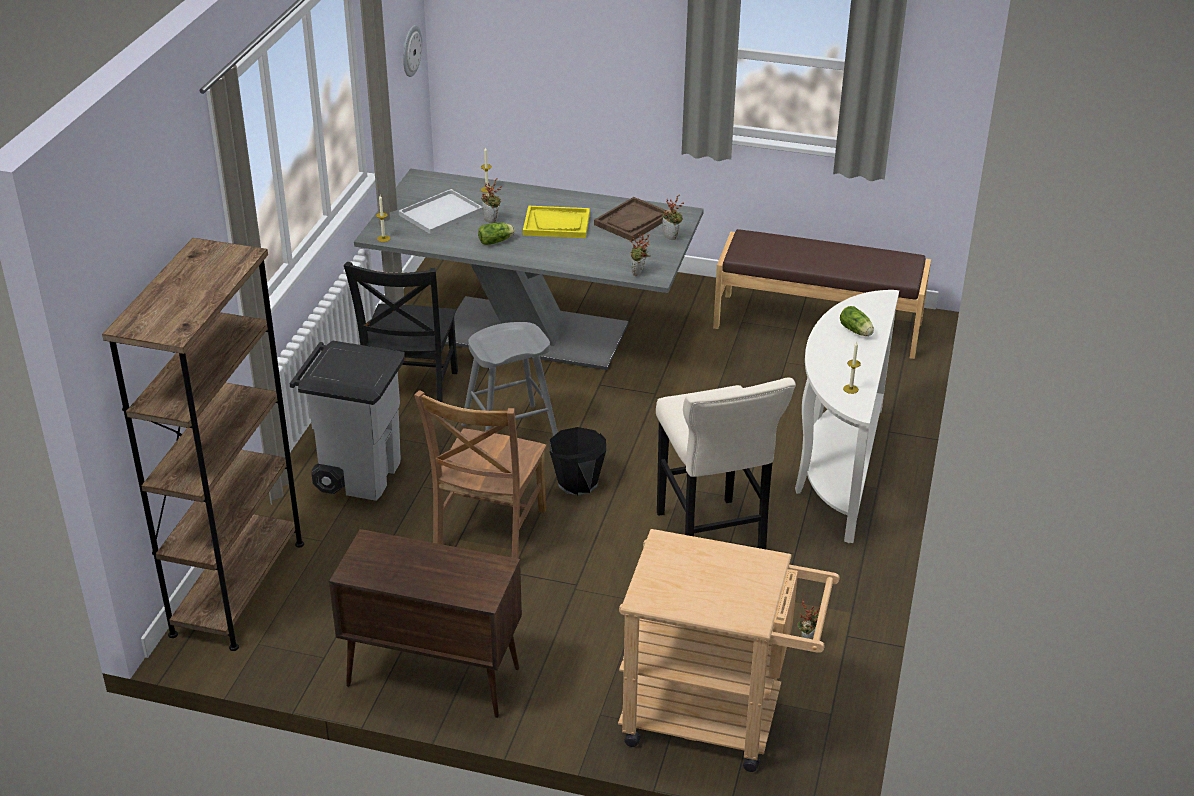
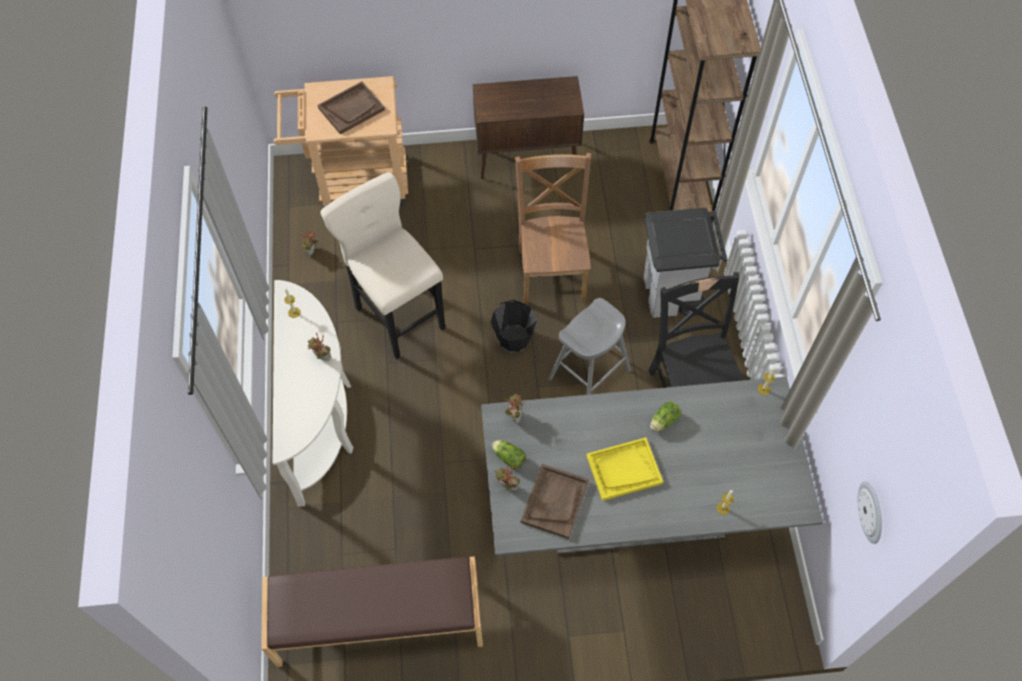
camera: 160 degrees right, 25 degrees up
(440, 214) = (740, 447): white tray -> none
(492, 220) = (686, 454): potted plant -> potted plant (321, 358)
(706, 577) = (351, 109): none -> brown tray
(857, 331) = (301, 387): lettuce -> lettuce (507, 456)

